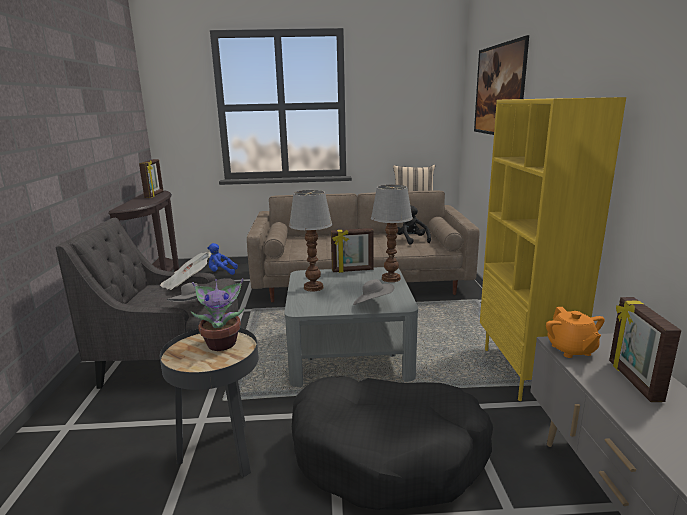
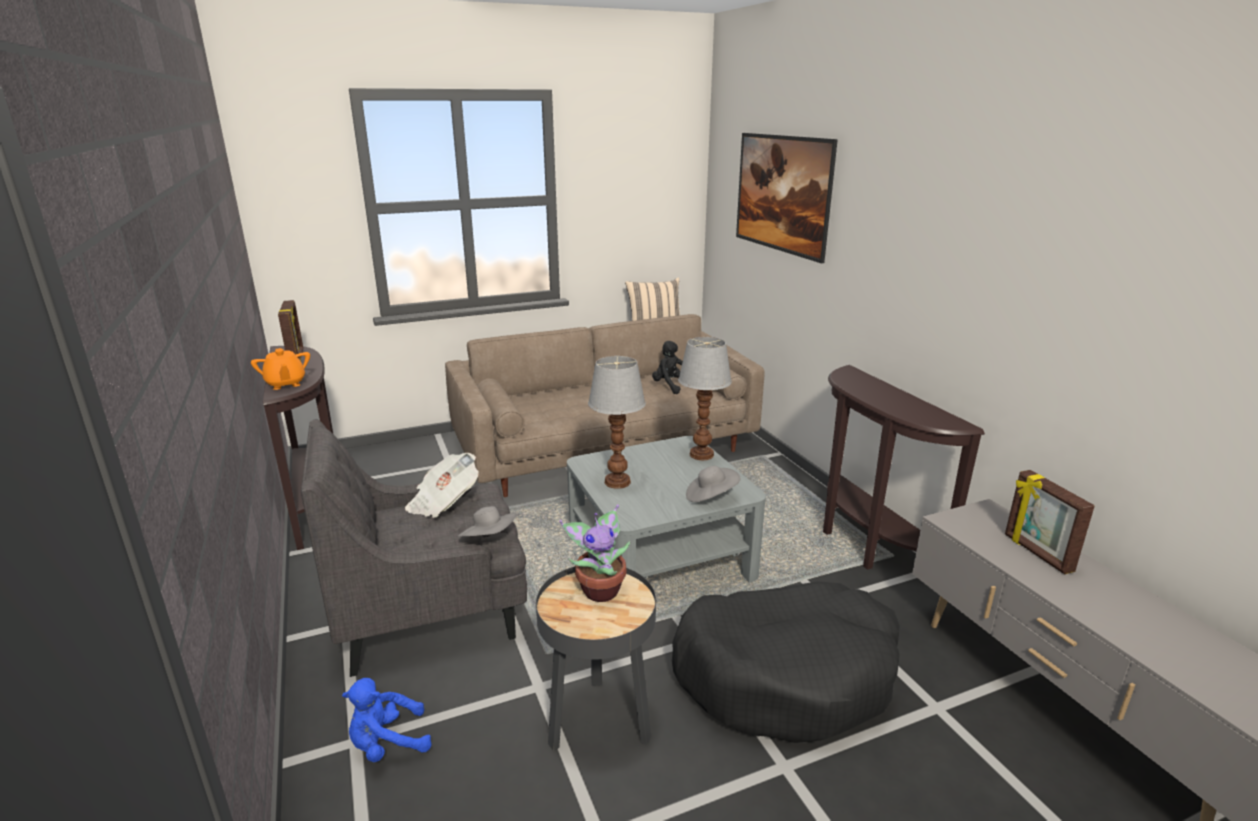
camera: 20 degrees left, 5 degrees up
(221, 272) = (391, 458): blue plush toy -> blue plush toy (387, 744)
(352, 270) = (644, 448): picture frame -> none
(523, 372) = (865, 545): yellow bookcase -> brown console table
(571, 350) = (964, 527): orange teapot -> orange teapot (285, 384)

